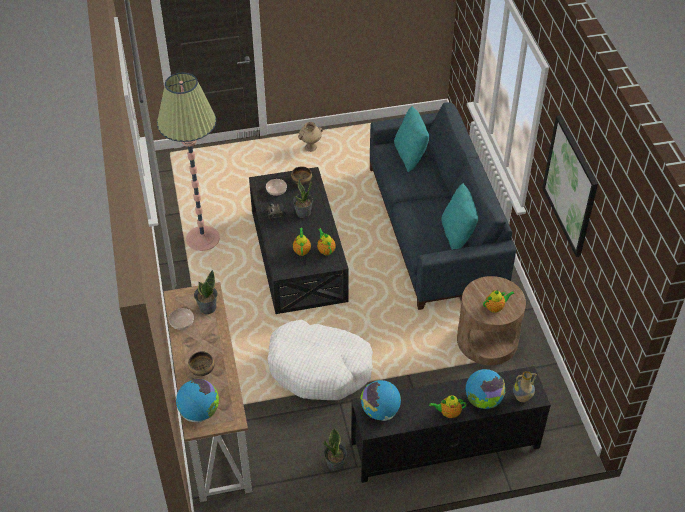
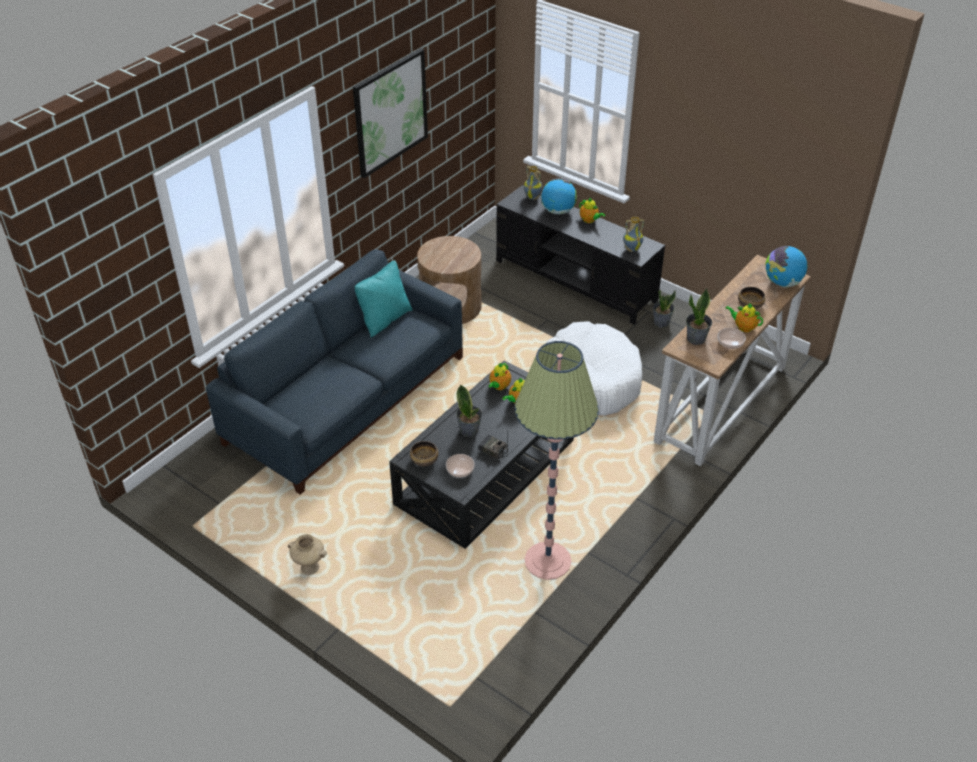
camera: 130 degrees left, 5 degrees down
(380, 411) = (632, 248): globe -> vase
(410, 155) = (301, 401): turquoise pillow -> none
(495, 307) = (456, 250): teapot -> teapot (743, 327)

